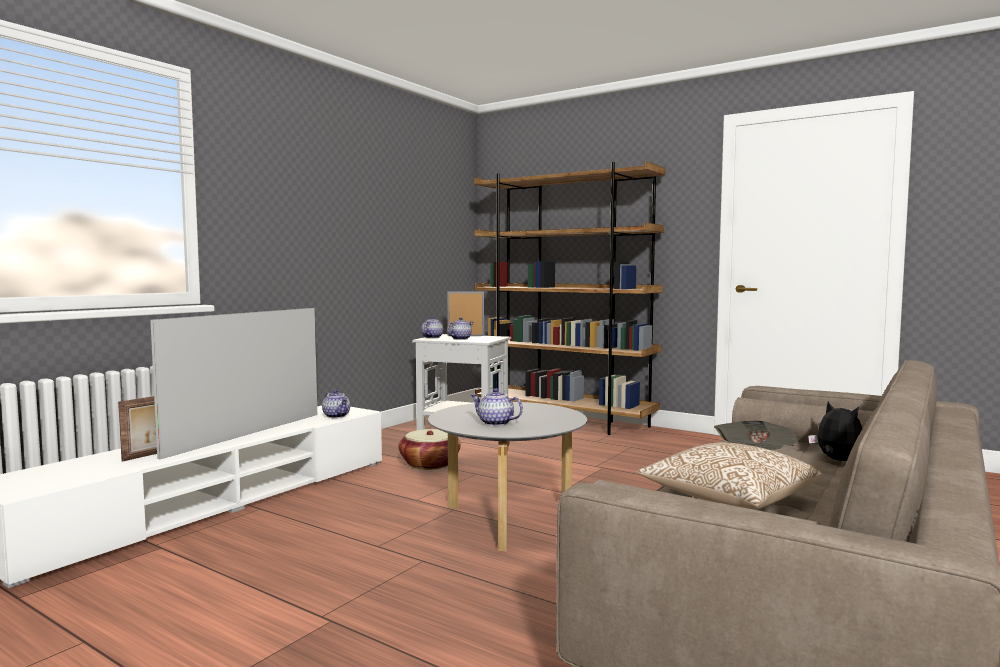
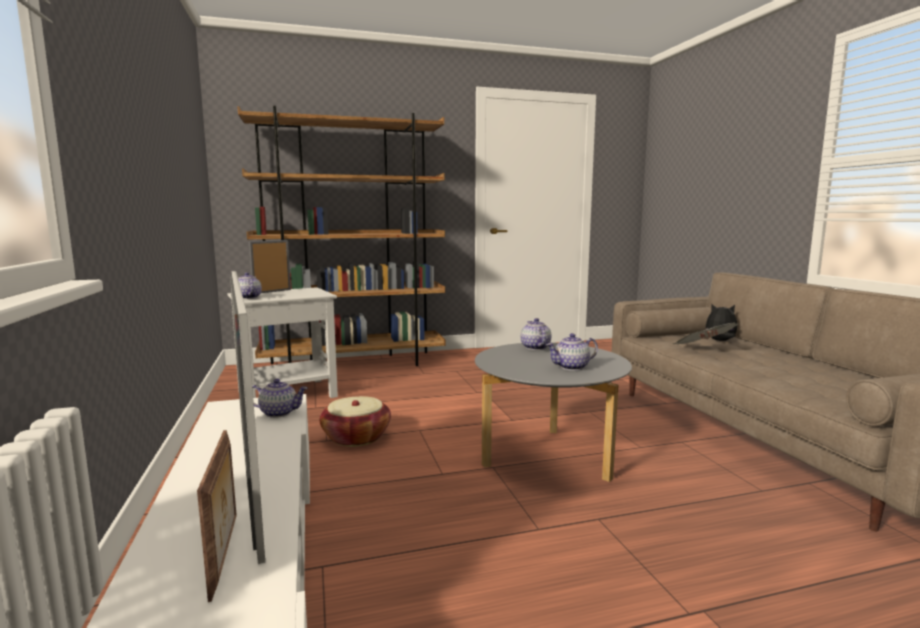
camera: 50 degrees left, 5 degrees up
(460, 339) = (287, 295): teapot -> teapot (534, 347)
(728, 499) = (789, 377): pillow -> none

